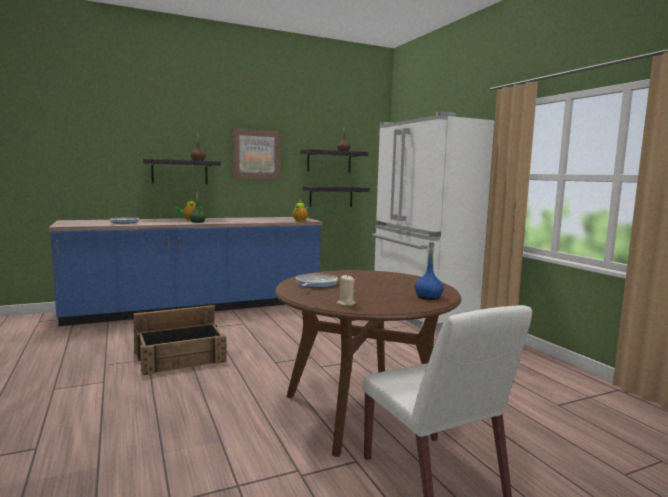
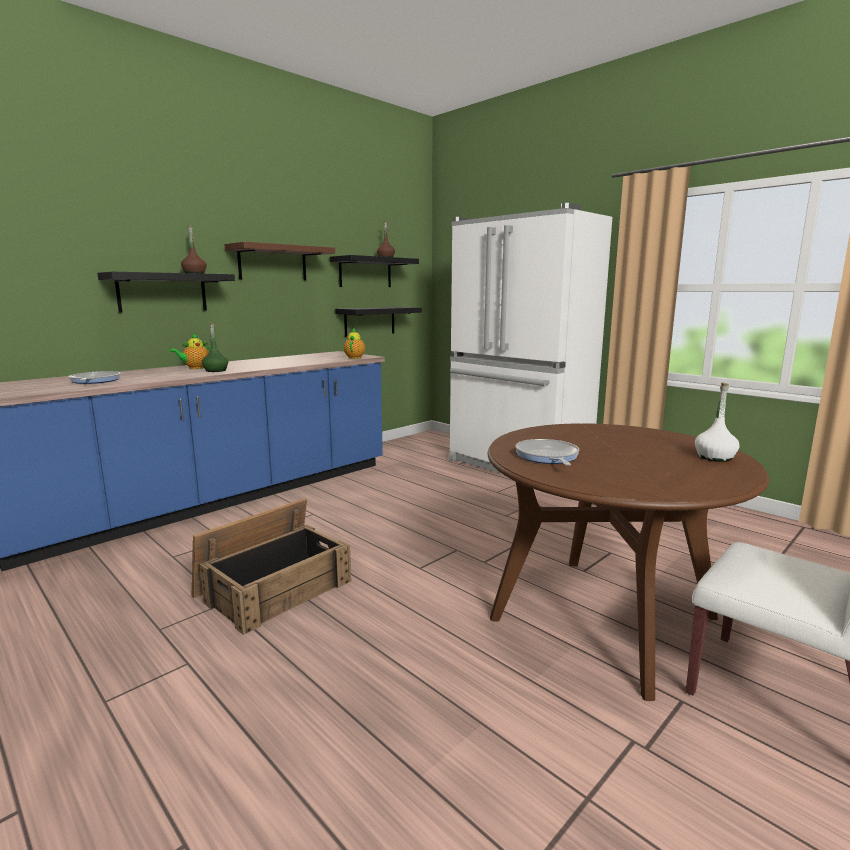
camera: 20 degrees left, 5 degrees up
(256, 154) = (273, 263): picture -> brown shelf
(346, 303) = (656, 485): beige candle -> none
(428, 297) = (715, 457): blue bottle -> white bottle

